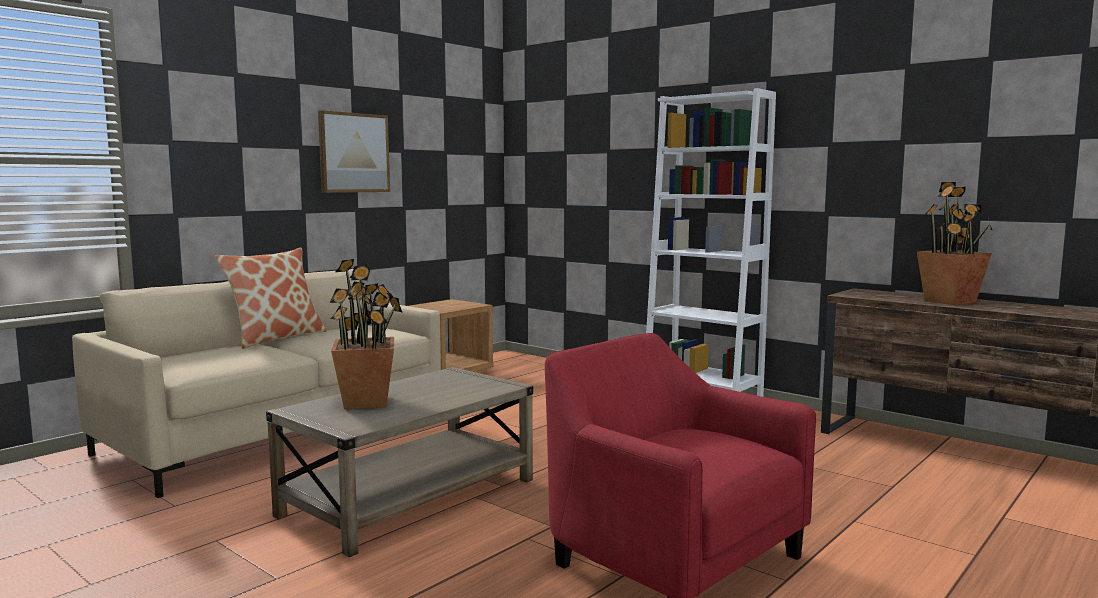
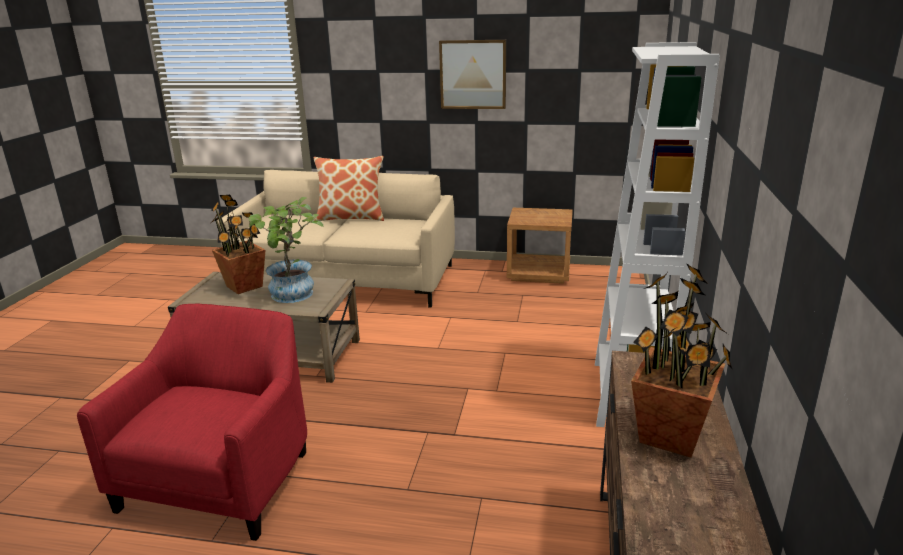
camera: 60 degrees right, 15 degrees up
(451, 389) = (293, 296): none -> potted plant

